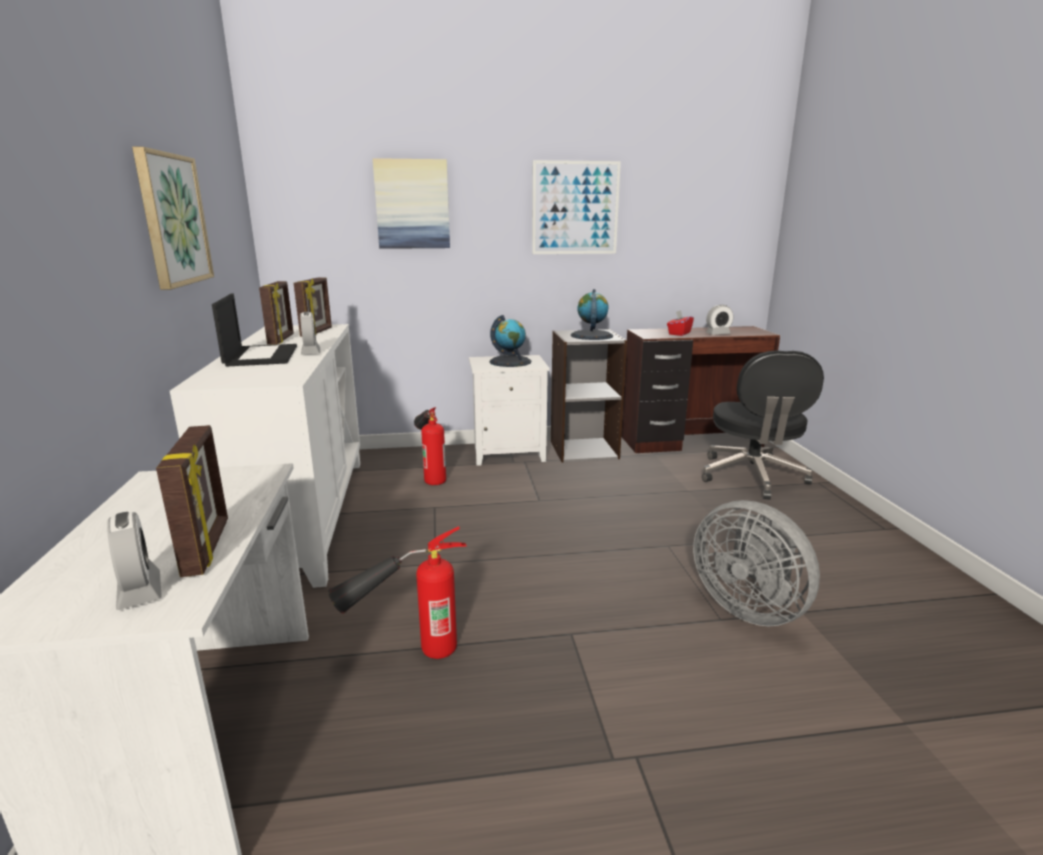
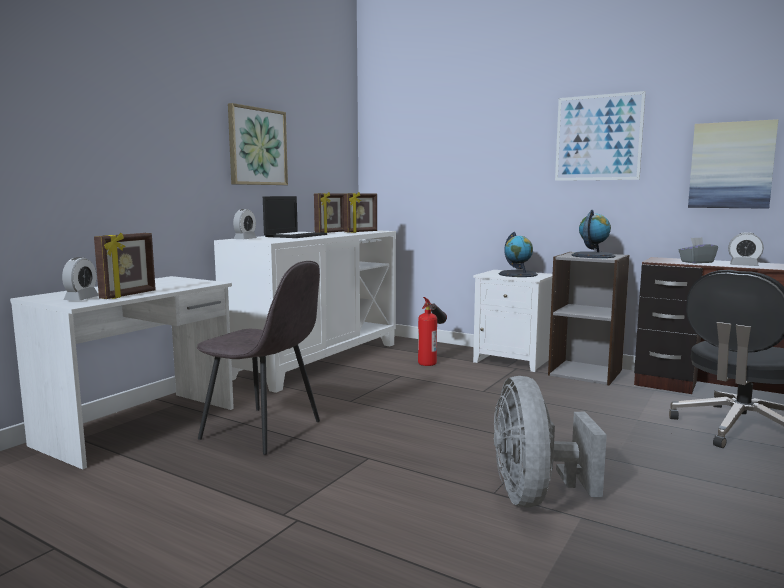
camera: 40 degrees right, 10 degrees down
(310, 352) = (324, 236): alarm clock -> alarm clock (245, 239)
(405, 653) = (264, 431): fire extinguisher -> grey chair
(412, 204) = (460, 141): picture -> picture (731, 165)
(679, 333) = (696, 262): red tissue box -> grey tissue box

